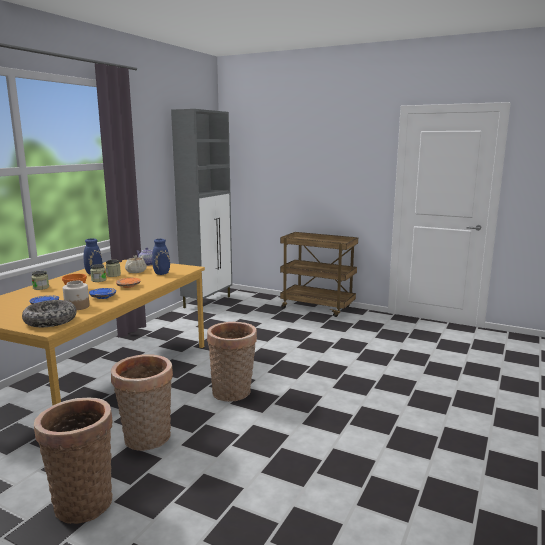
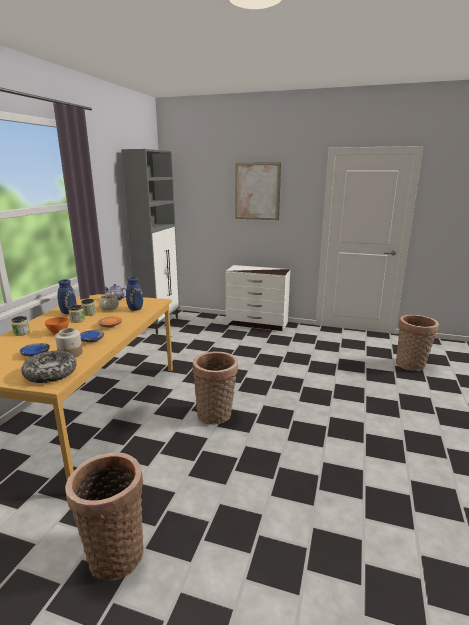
camera: 10 degrees left, 5 degrees up
(147, 440) = (154, 474): basket -> basket (411, 365)
(318, 307) = (257, 323): brown cart -> white dresser
(321, 155) = (257, 191): none -> picture

